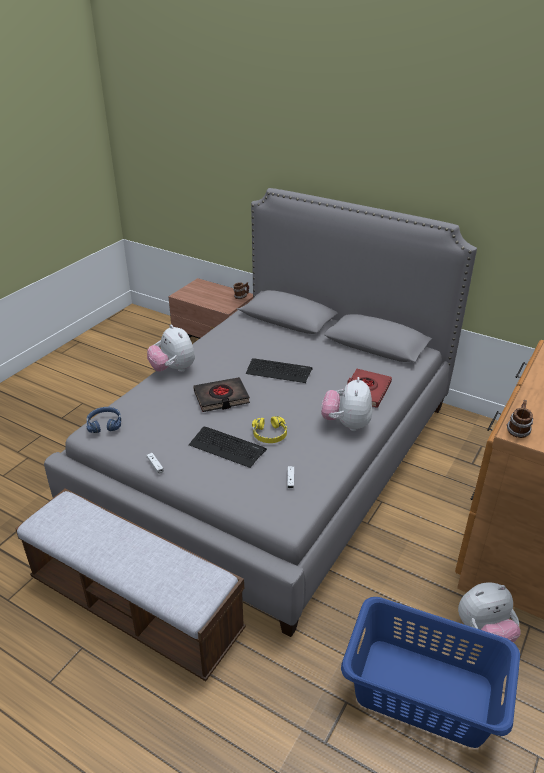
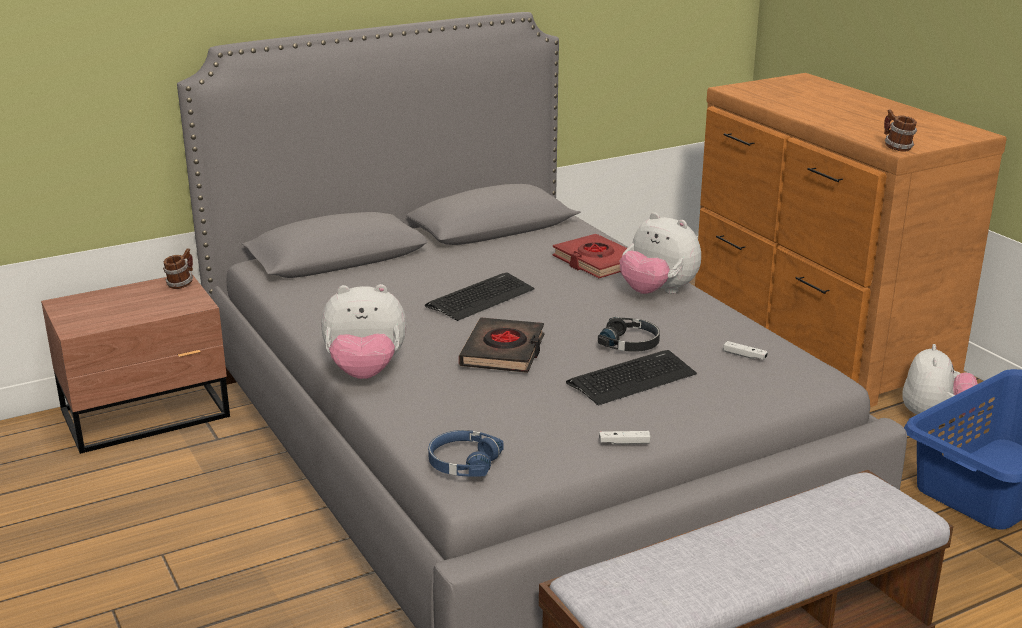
camera: 60 degrees left, 10 degrees down
(270, 434) = (630, 343): yellow headphones -> black headphones

